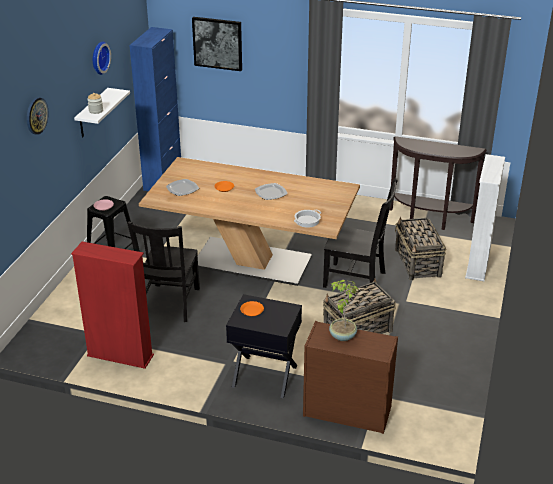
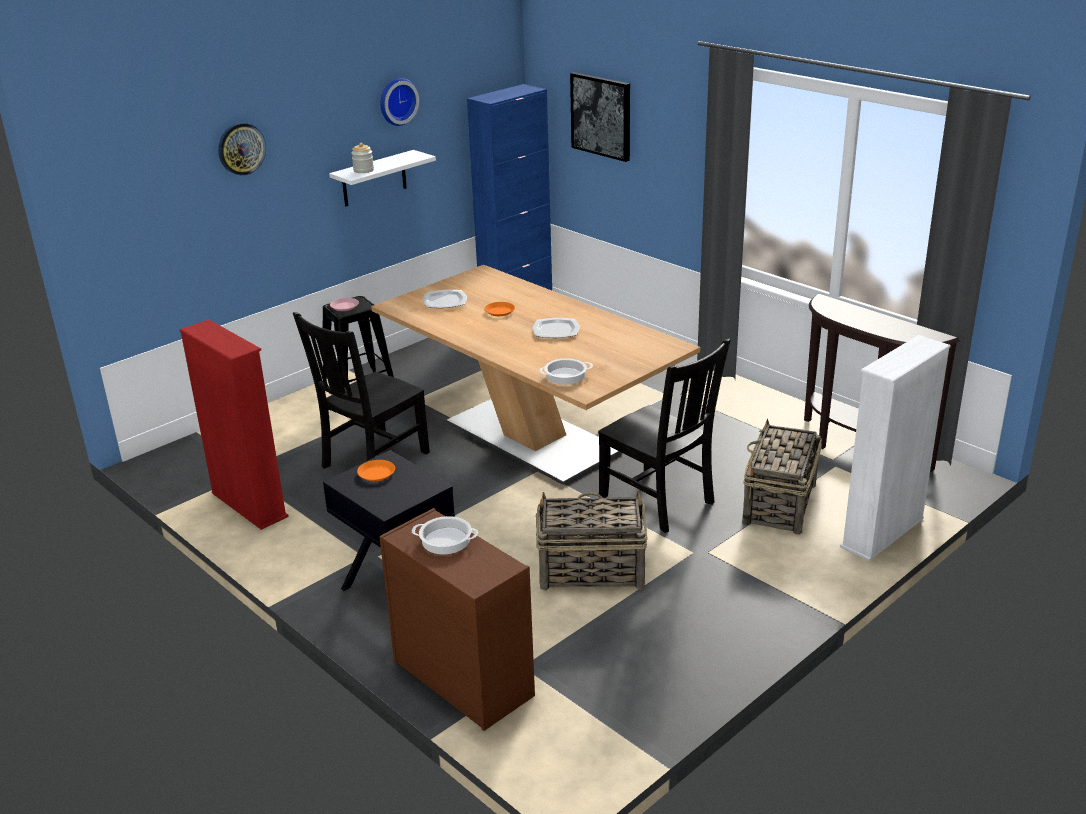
camera: 30 degrees right, 5 degrees down
(342, 336) = (446, 540): potted plant -> cooking pot

